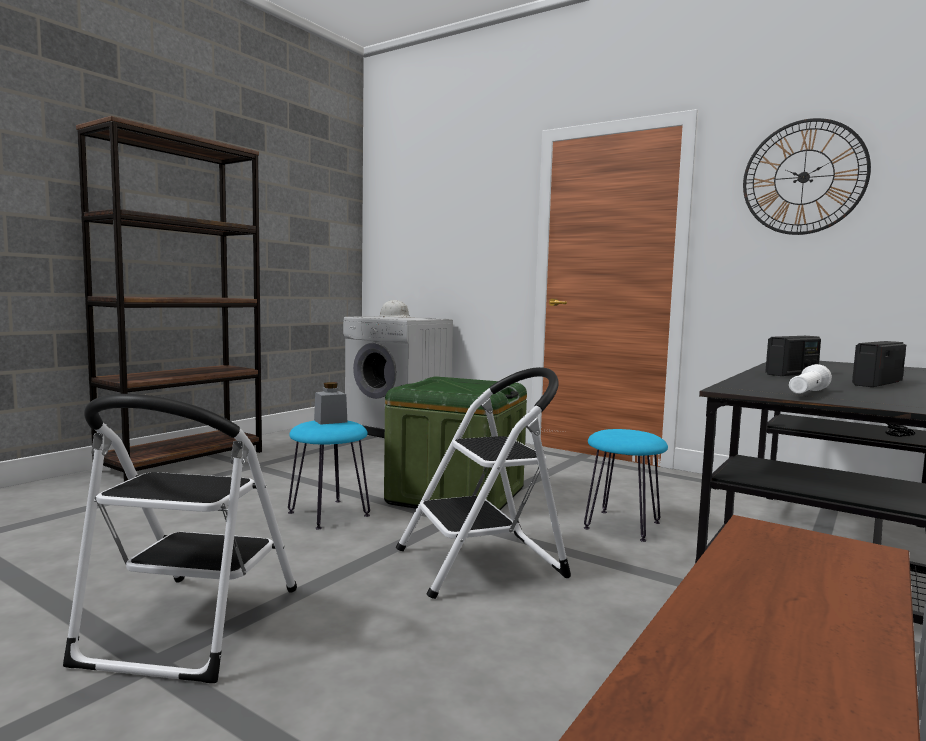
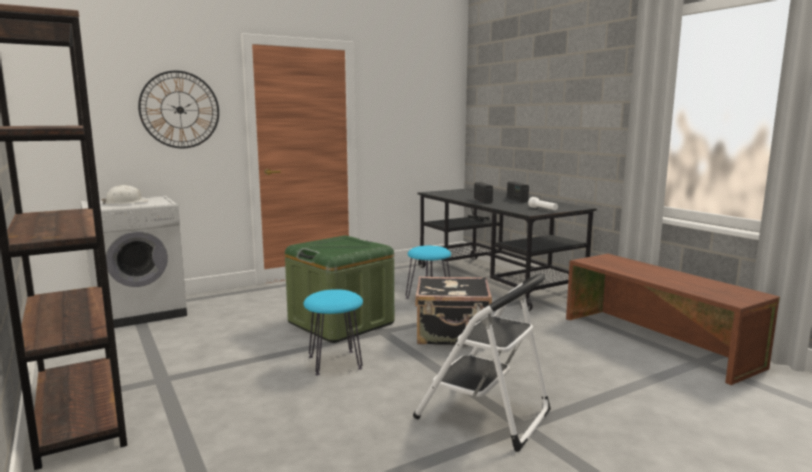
camera: 65 degrees left, 5 degrees up
(330, 421) = (326, 293): grey jar -> none
(486, 563) = (453, 335): step ladder -> black suitcase
(803, 177) = (407, 92): wall clock -> wall clock (180, 110)

